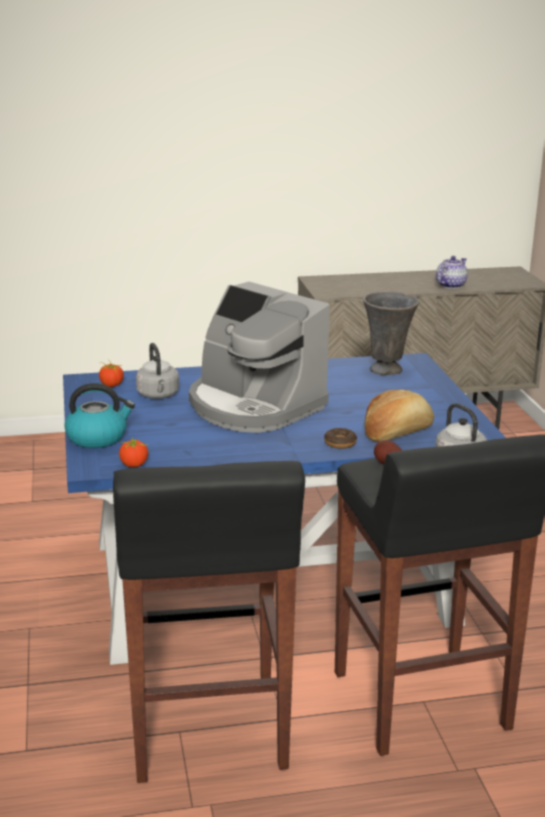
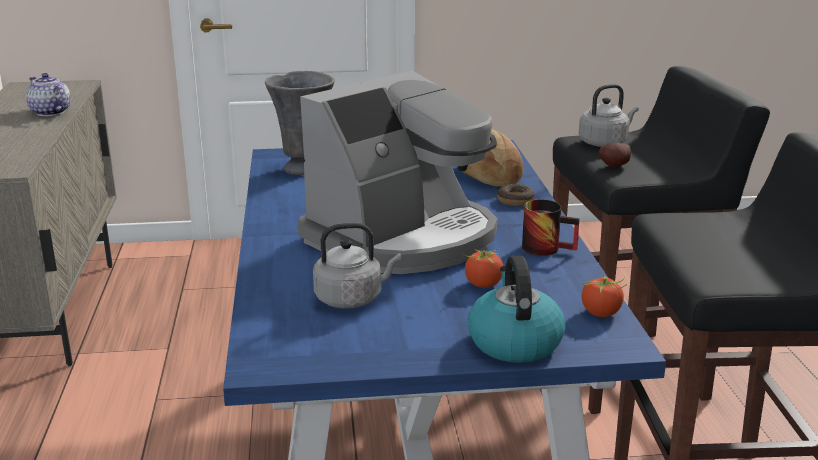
camera: 85 degrees left, 0 degrees up
(111, 385) = (298, 337): tomato -> tomato (483, 284)
(243, 452) = (547, 247): none -> mug

